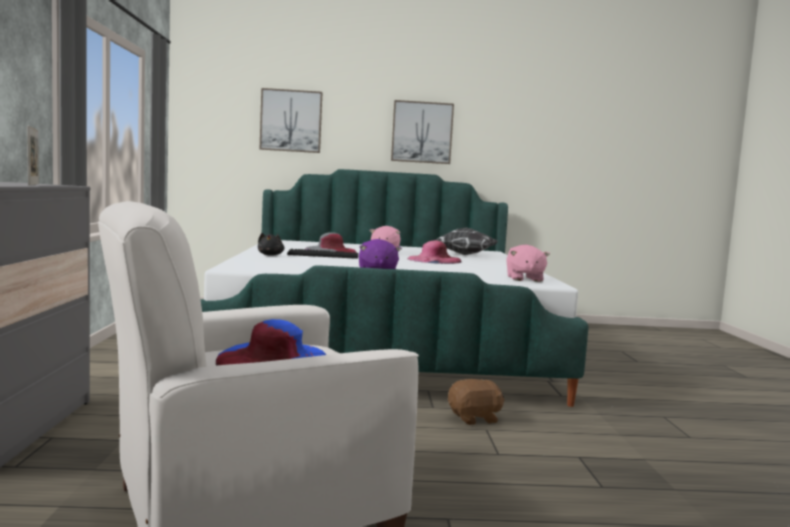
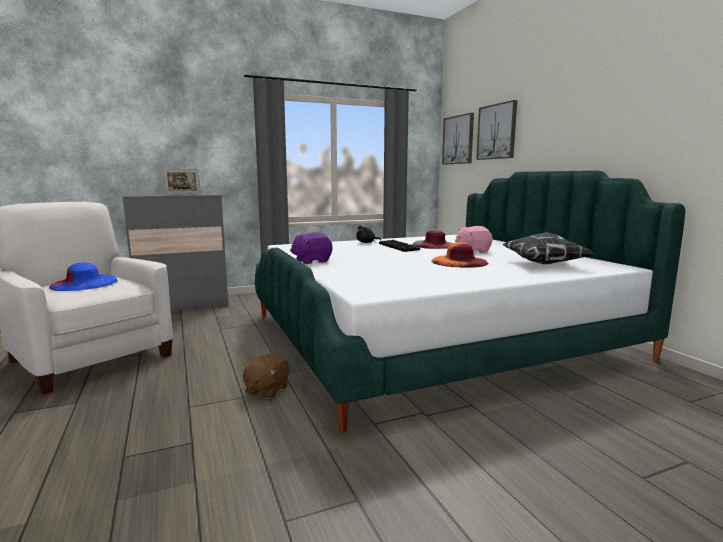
camera: 70 degrees right, 5 degrees up
(422, 132) = (596, 122): picture -> picture (458, 140)
(434, 260) = (459, 262): pink hat -> orange hat
(474, 418) = (266, 390): brown plush toy -> brown plush toy turned 60 degrees clockwise
(524, 279) = (386, 286): pink plush toy -> none

